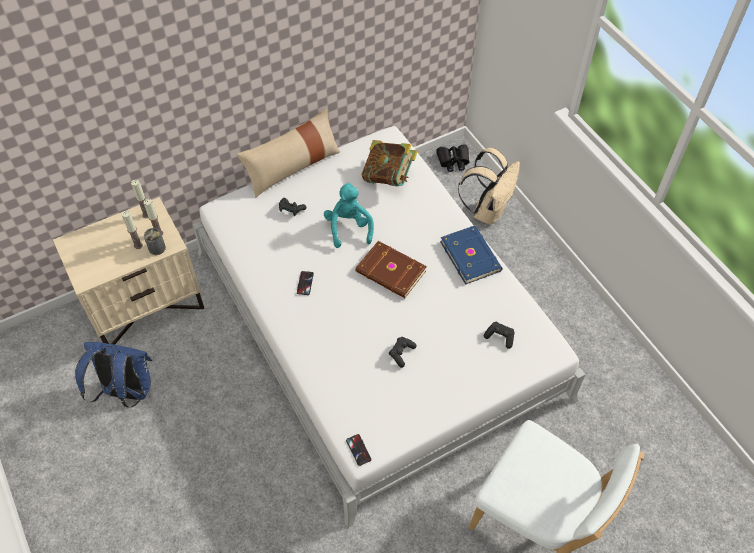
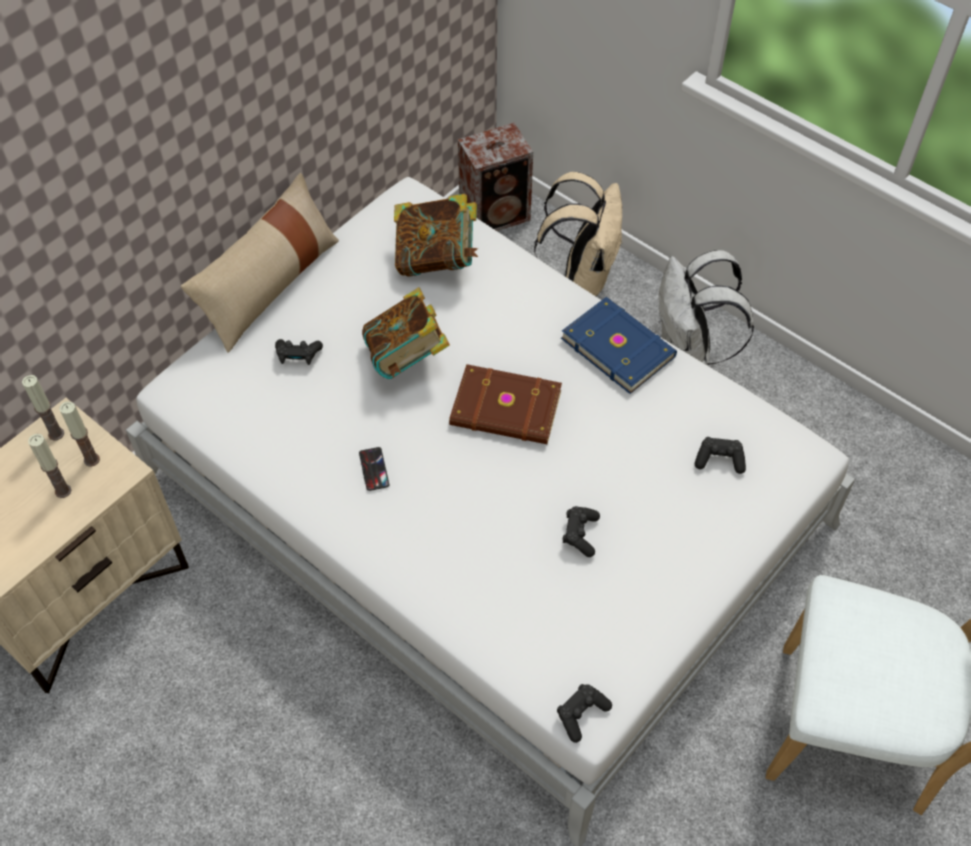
camera: 20 degrees left, 0 degrees up
(126, 391) = (109, 751): blue backpack -> none
(157, 248) = (99, 485): can -> none
(349, 228) = (407, 358): turquoise plush toy -> book
(358, 450) = (581, 714): phone -> black game controller
(453, 161) = (497, 214): black binoculars -> speaker
(531, 273) = (688, 352): none -> white backpack

